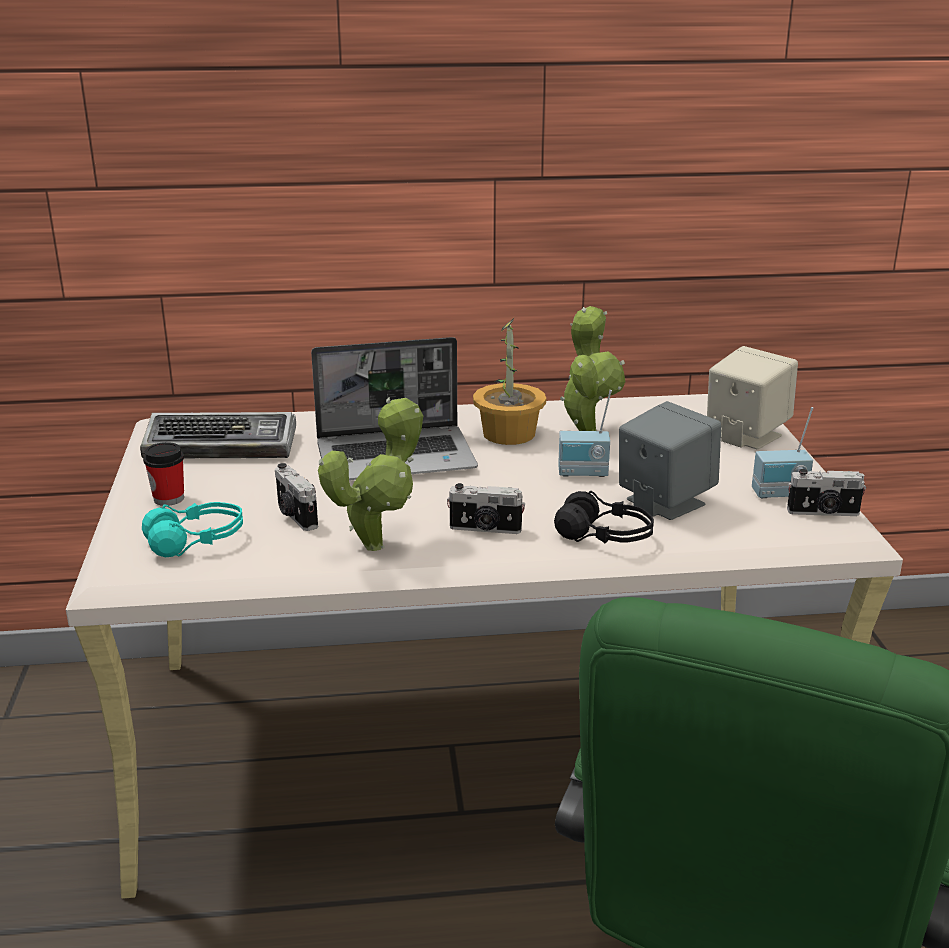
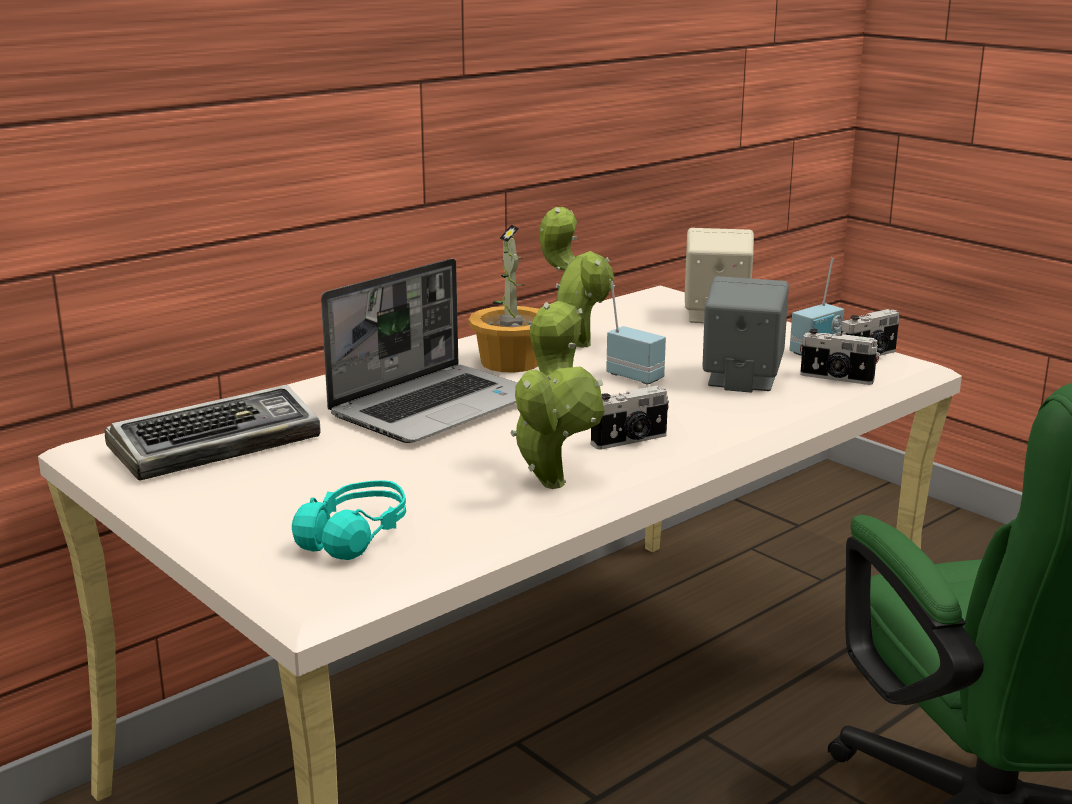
camera: 35 degrees left, 5 degrees down
(169, 498) = (245, 509): cup -> none
(295, 516) = (423, 483): camera -> camera (836, 378)
(583, 473) = (636, 376): radio -> radio turned 105 degrees counterclockwise
(604, 536) = (740, 417): black headphones -> none

